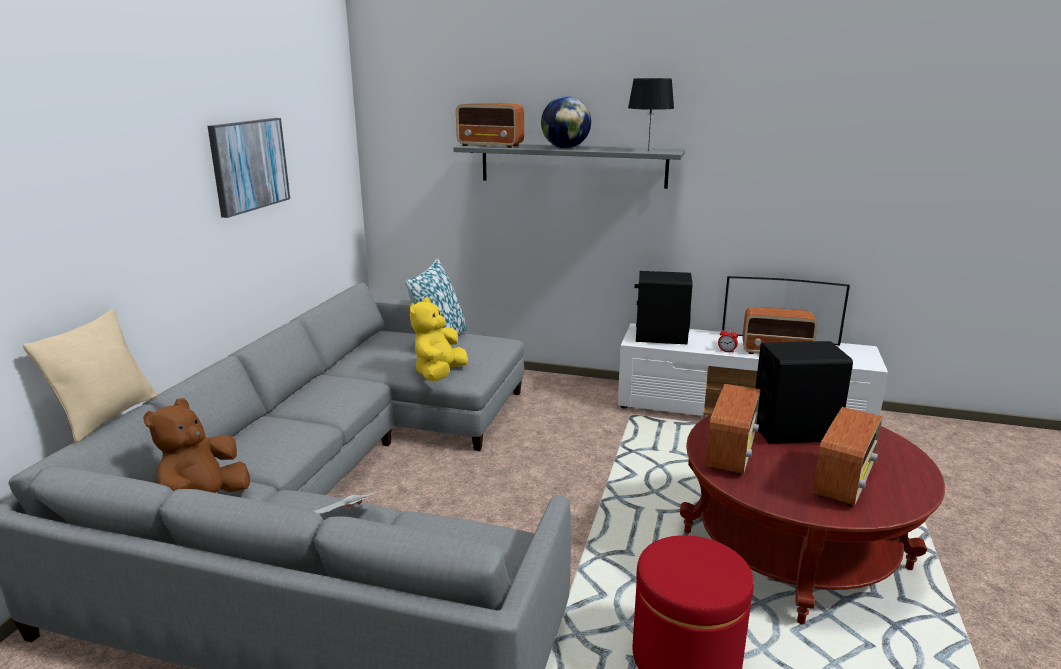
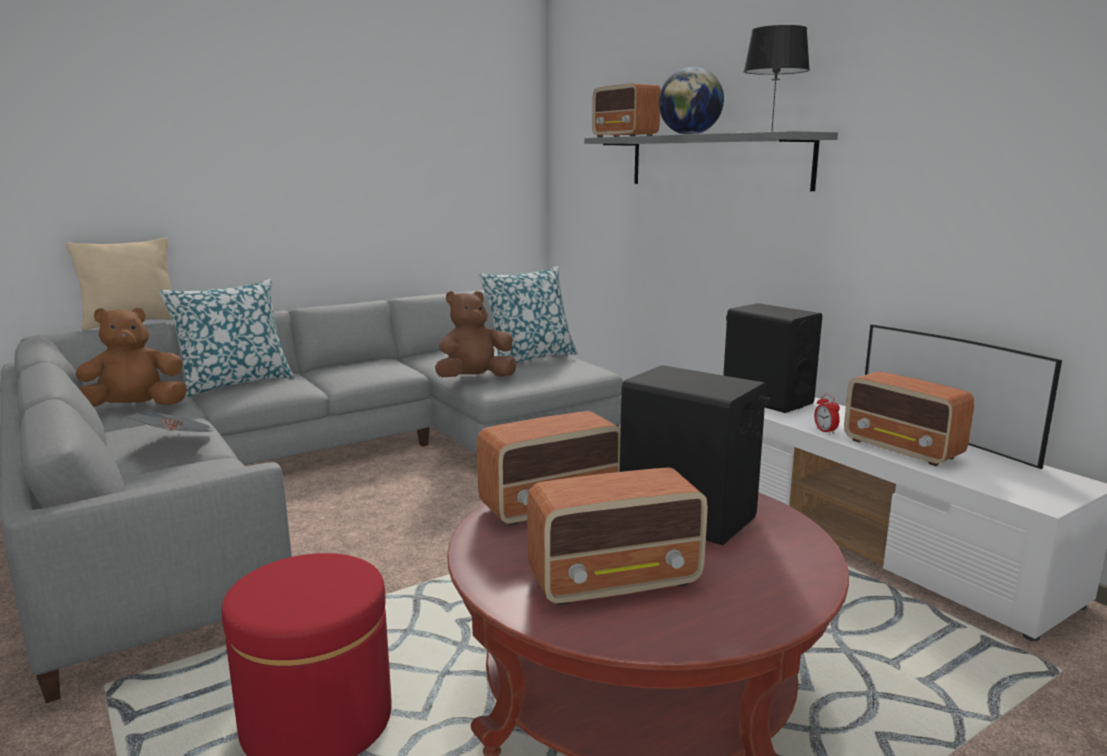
camera: 40 degrees right, 5 degrees down
(238, 445) = (234, 383): none -> pillow
(249, 165) = (366, 143): picture -> none
(439, 374) = (475, 379): yellow plush toy -> brown plush toy

